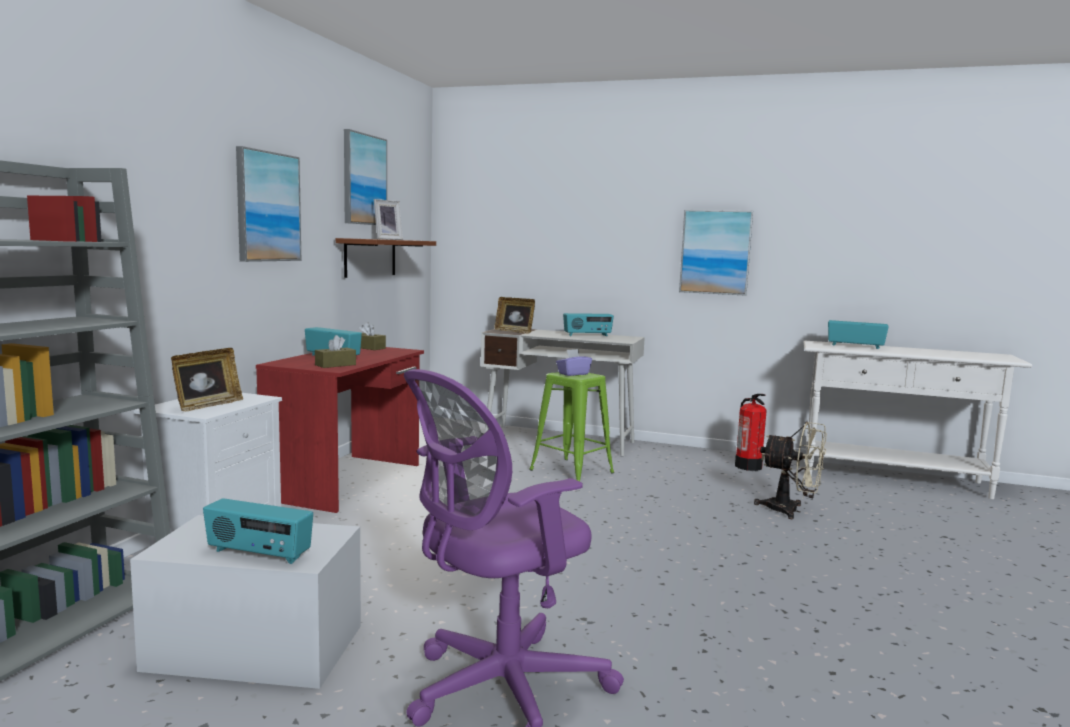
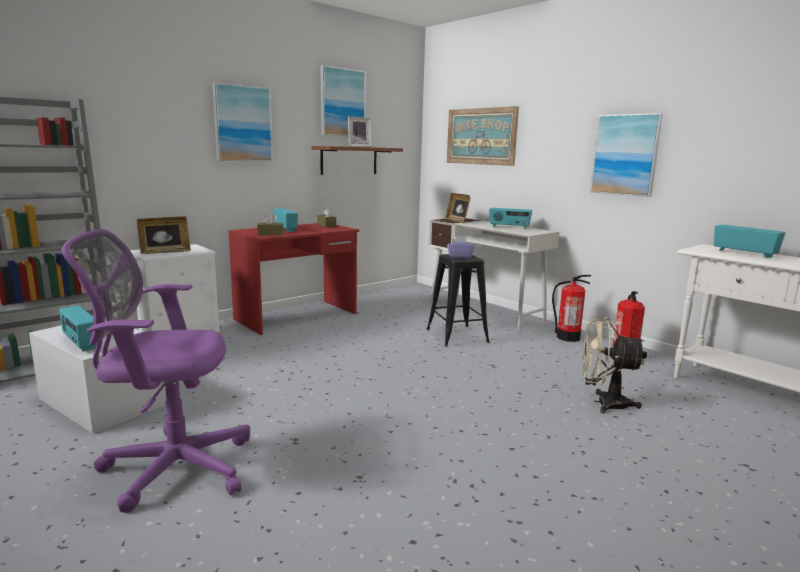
camera: 30 degrees right, 5 degrees up
(527, 227) = (480, 136): none -> picture
(572, 472) = (457, 336): green stool -> black stool
(675, 455) = (567, 337): none -> fire extinguisher
(791, 511) = (603, 403): beige fan -> beige fan turned 135 degrees clockwise

